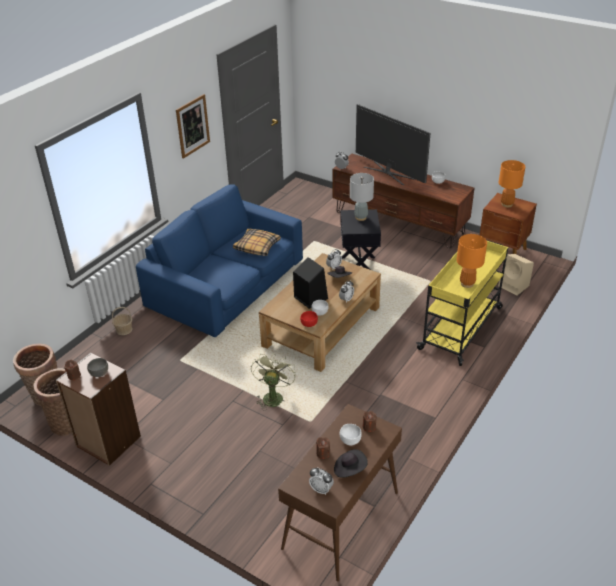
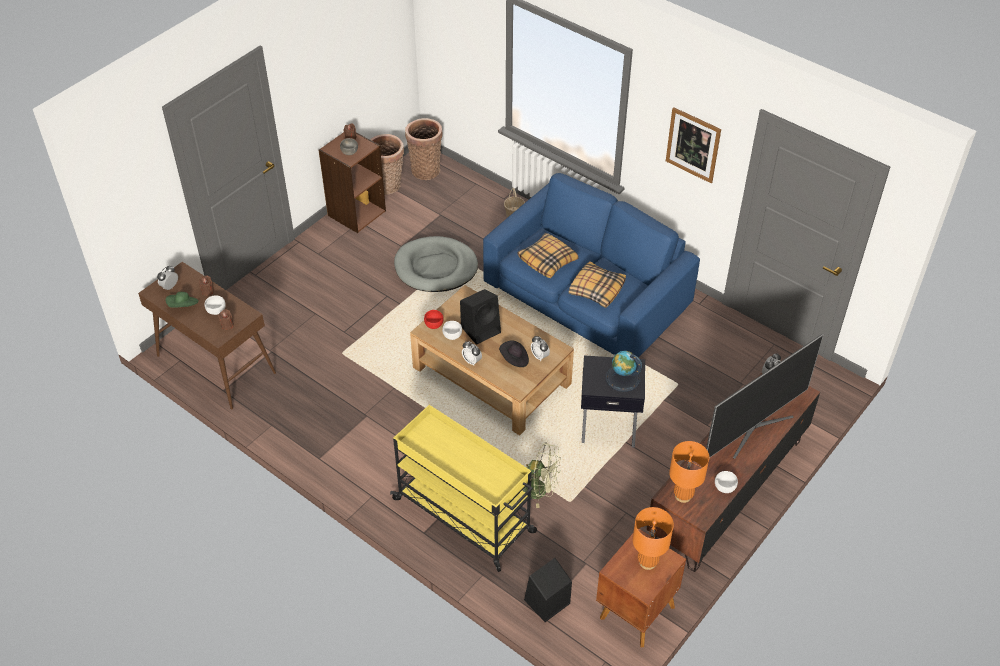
camera: 95 degrees right, 10 degrees up
(194, 372) = (436, 267): none -> grey dog bed
(225, 271) = (548, 260): none -> pillow
(273, 396) = (386, 326): green fan -> green fan (540, 490)
(349, 469) = (183, 306): black hat -> green hat
(361, 217) = (622, 378): grey table lamp -> globe
(467, 284) = (438, 454): orange table lamp -> orange table lamp (683, 495)
(514, 286) = (546, 603): beige speaker -> black speaker

